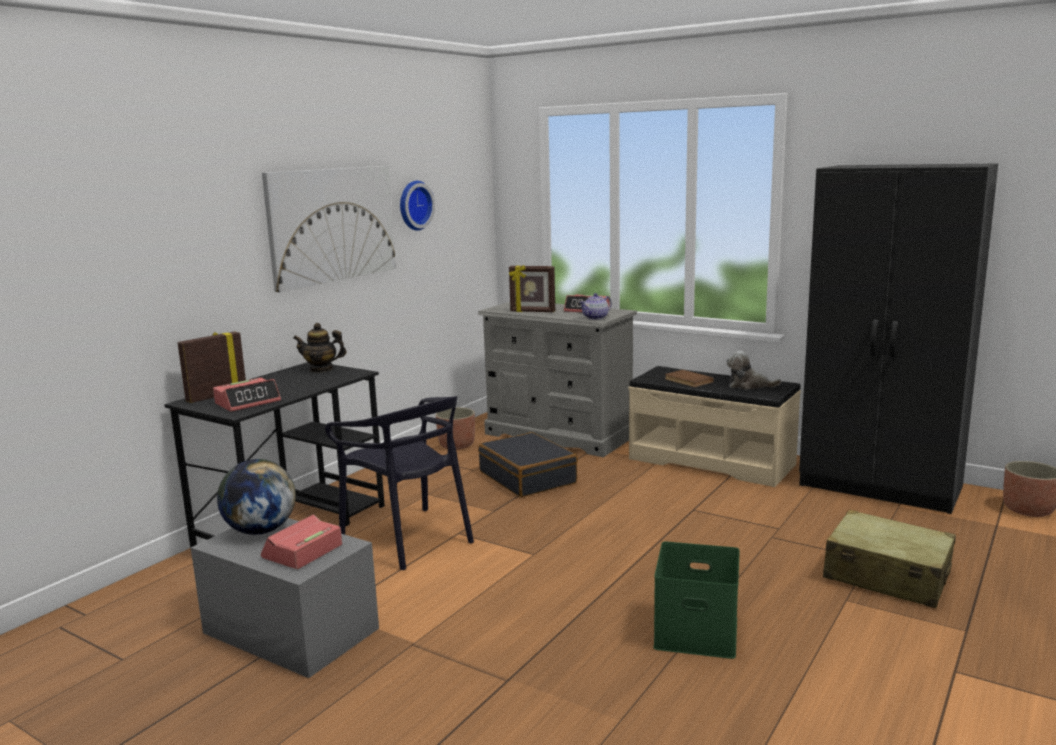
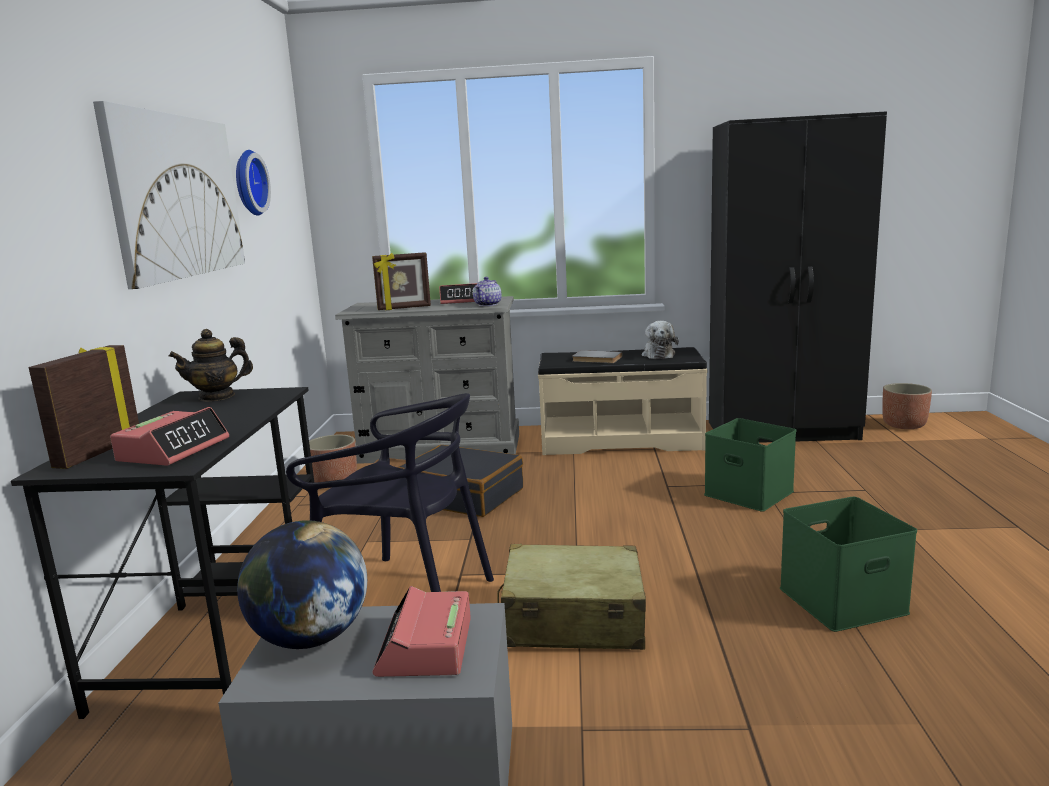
camera: 30 degrees left, 0 degrees up
(687, 380) = (596, 359): brown book -> grey book
(749, 385) = (658, 354): plush toy -> plush toy turned 75 degrees counterclockwise
(752, 533) = (746, 493): none -> green storage box
(886, 576) = (899, 500): beige suitcase -> beige suitcase (572, 619)

